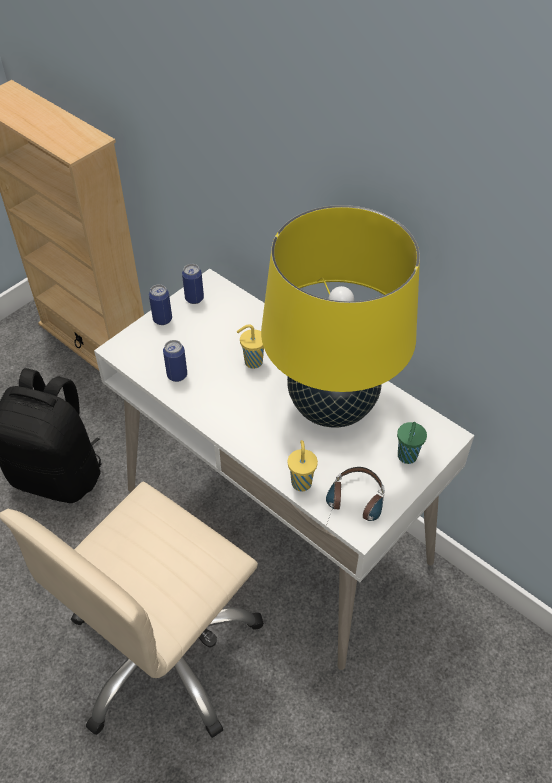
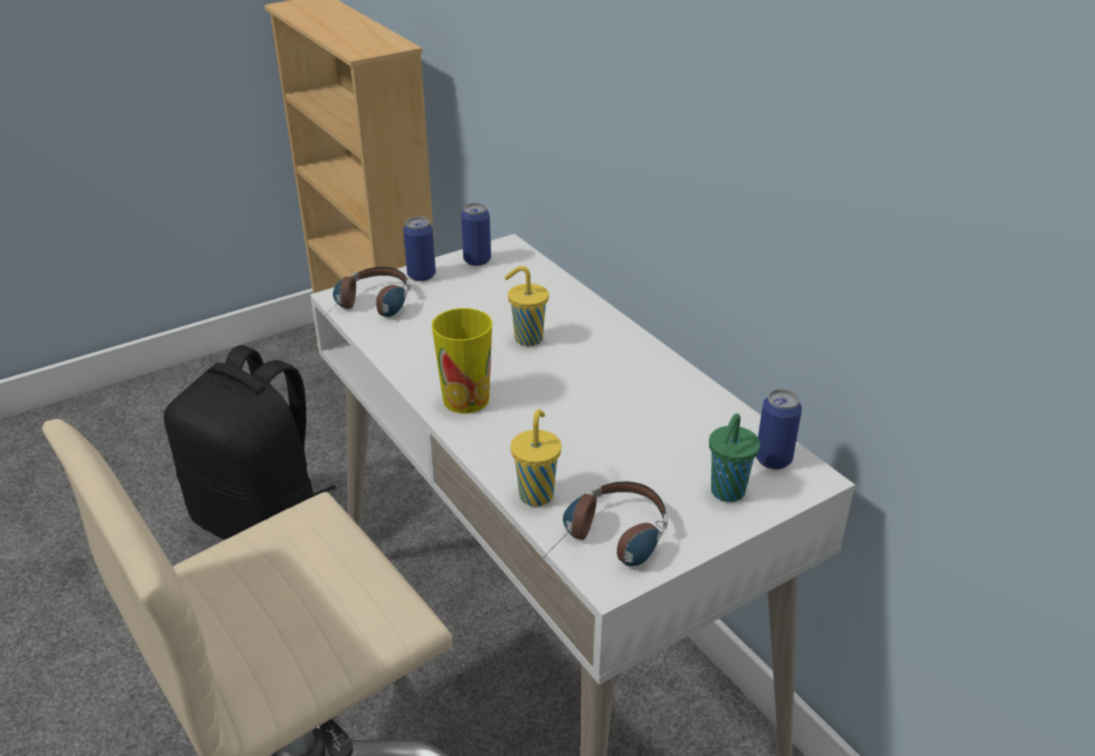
camera: 15 degrees right, 15 degrees down
(141, 355) = (370, 308): none -> headphones
(177, 375) = (410, 337): can -> can (773, 459)
(233, 419) = (466, 399): none -> cup
(332, 405) = (627, 407): yellow table lamp -> none

